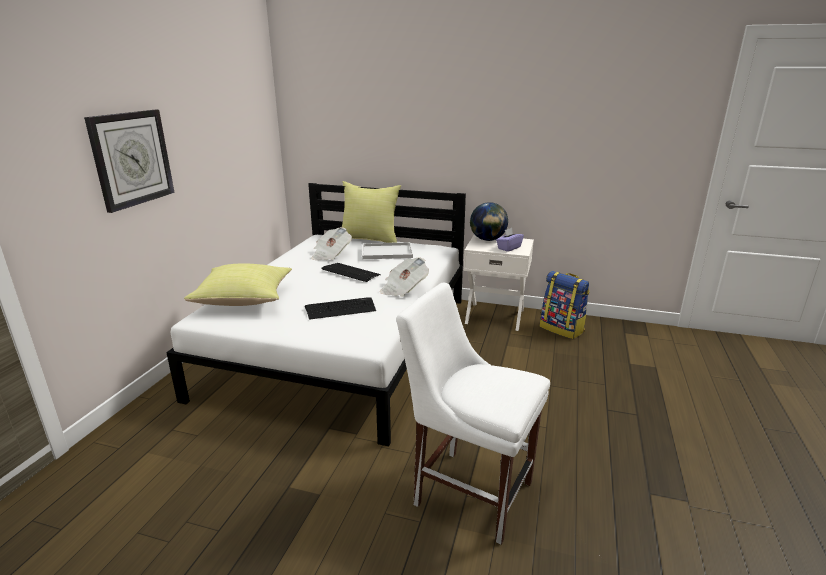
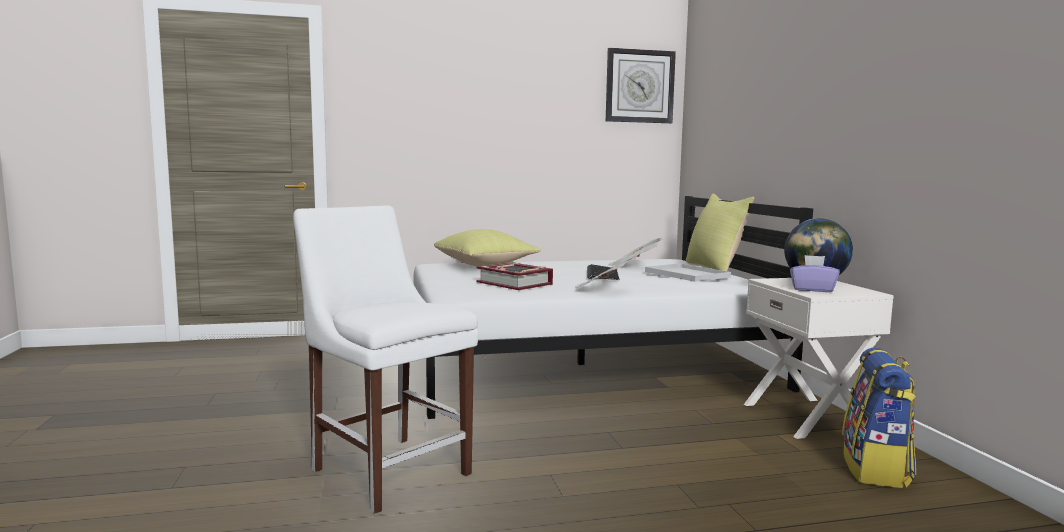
camera: 60 degrees right, 15 degrees down
(131, 158) = (456, 126): wall clock -> wall clock (639, 86)
(340, 309) = (515, 283): keyboard -> book
(468, 490) = (387, 469): white chair -> white chair turned 45 degrees counterclockwise

